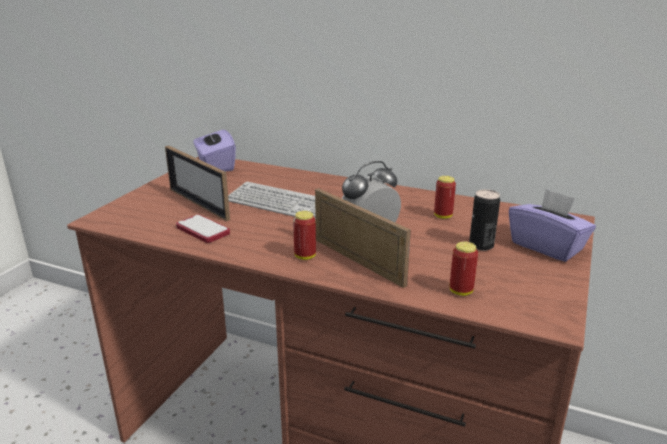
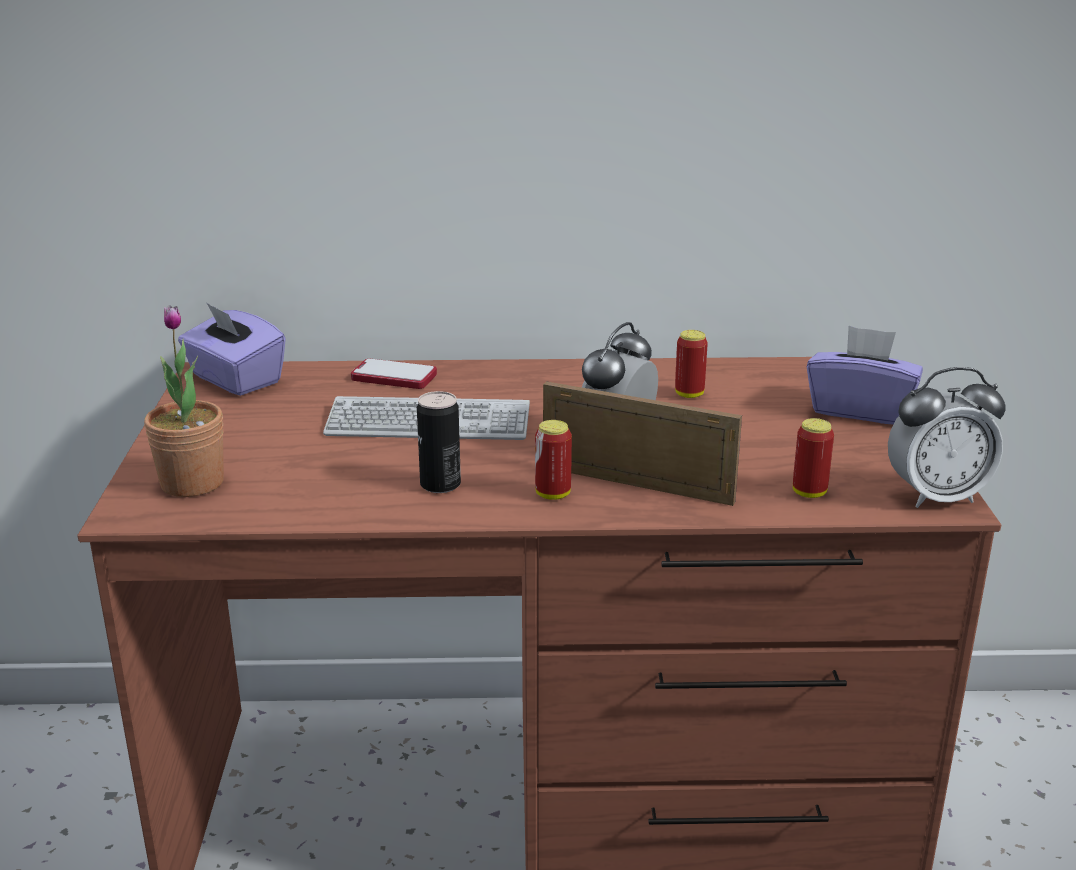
camera: 25 degrees left, 0 degrees up
(140, 211) = (192, 483): none -> potted plant
(198, 204) = (285, 450): picture frame -> none
(203, 230) = (345, 491): phone -> phone (394, 376)
(481, 245) = (778, 426): can -> can (440, 484)
(549, 315) = (936, 497): none -> alarm clock

